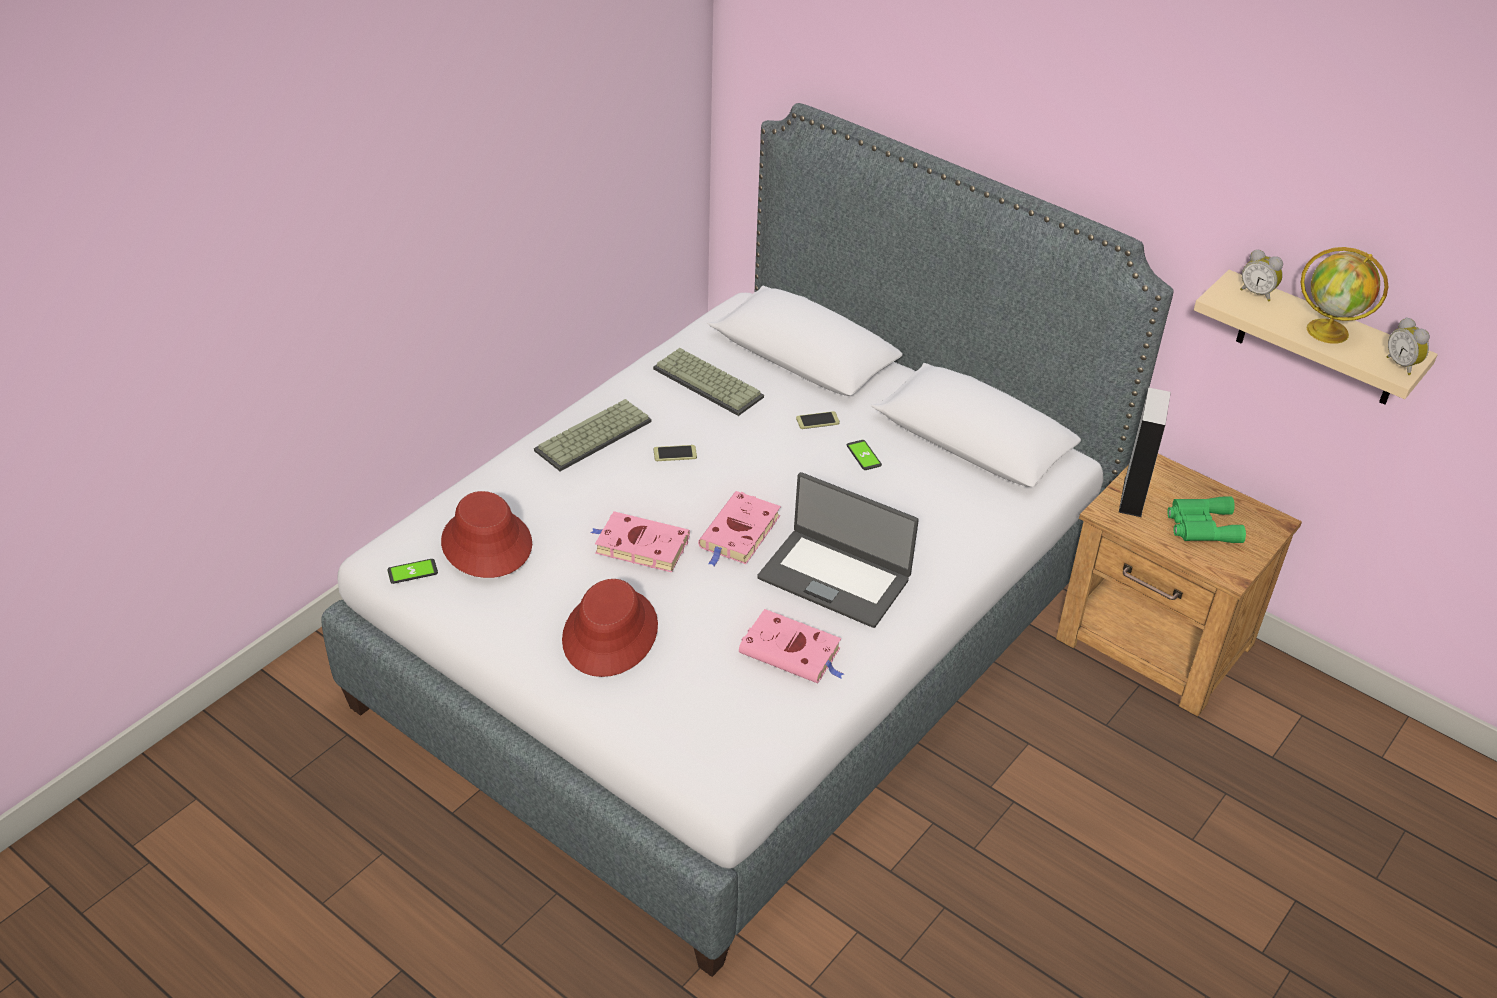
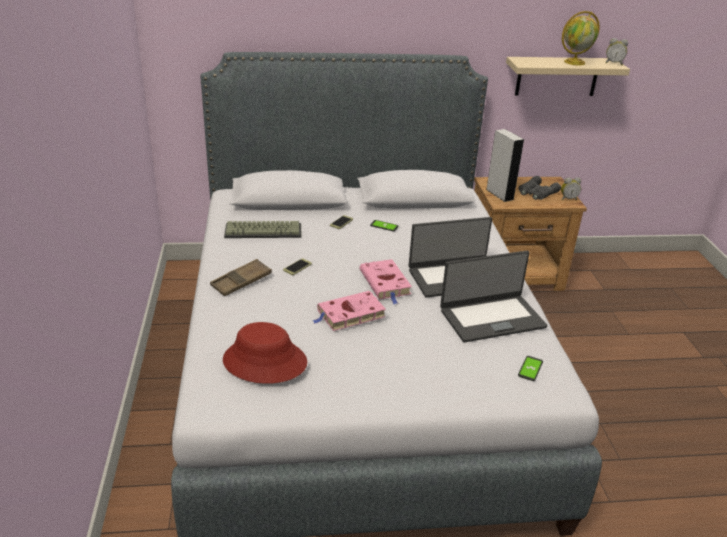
camera: 45 degrees left, 10 degrees down
(412, 572) = (240, 404): phone -> phone (530, 369)
(593, 437) = (241, 281): keyboard -> brown tray
(610, 633) = (401, 363): red hat -> none
(792, 652) = (491, 318): pink book -> laptop
(1201, 526) = (536, 193): green binoculars -> grey binoculars
(1257, 293) = (531, 59): alarm clock -> alarm clock (568, 199)

